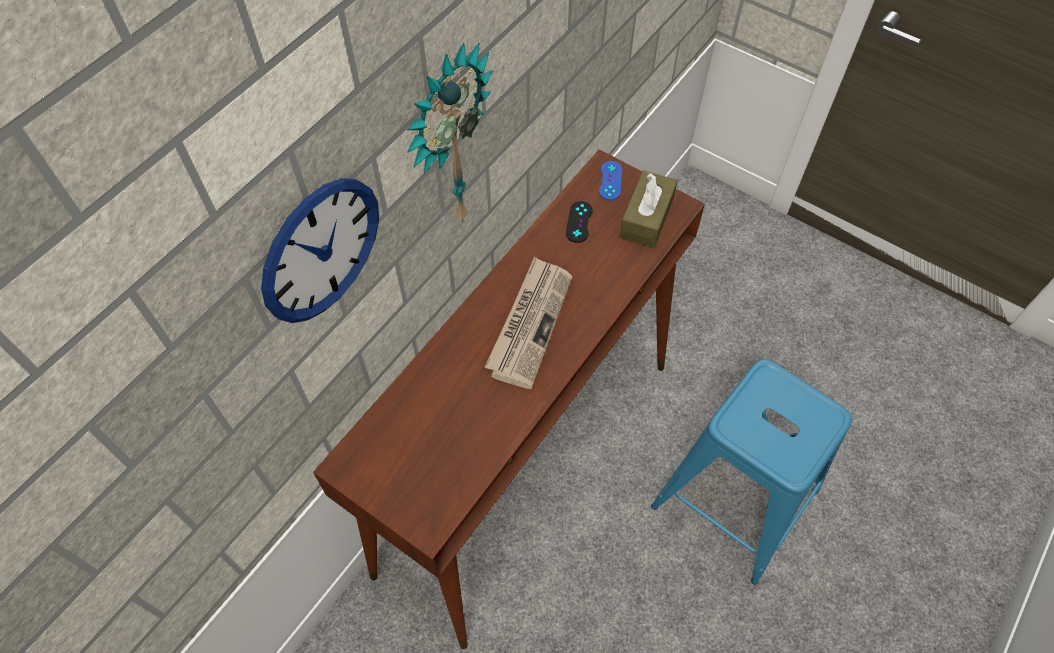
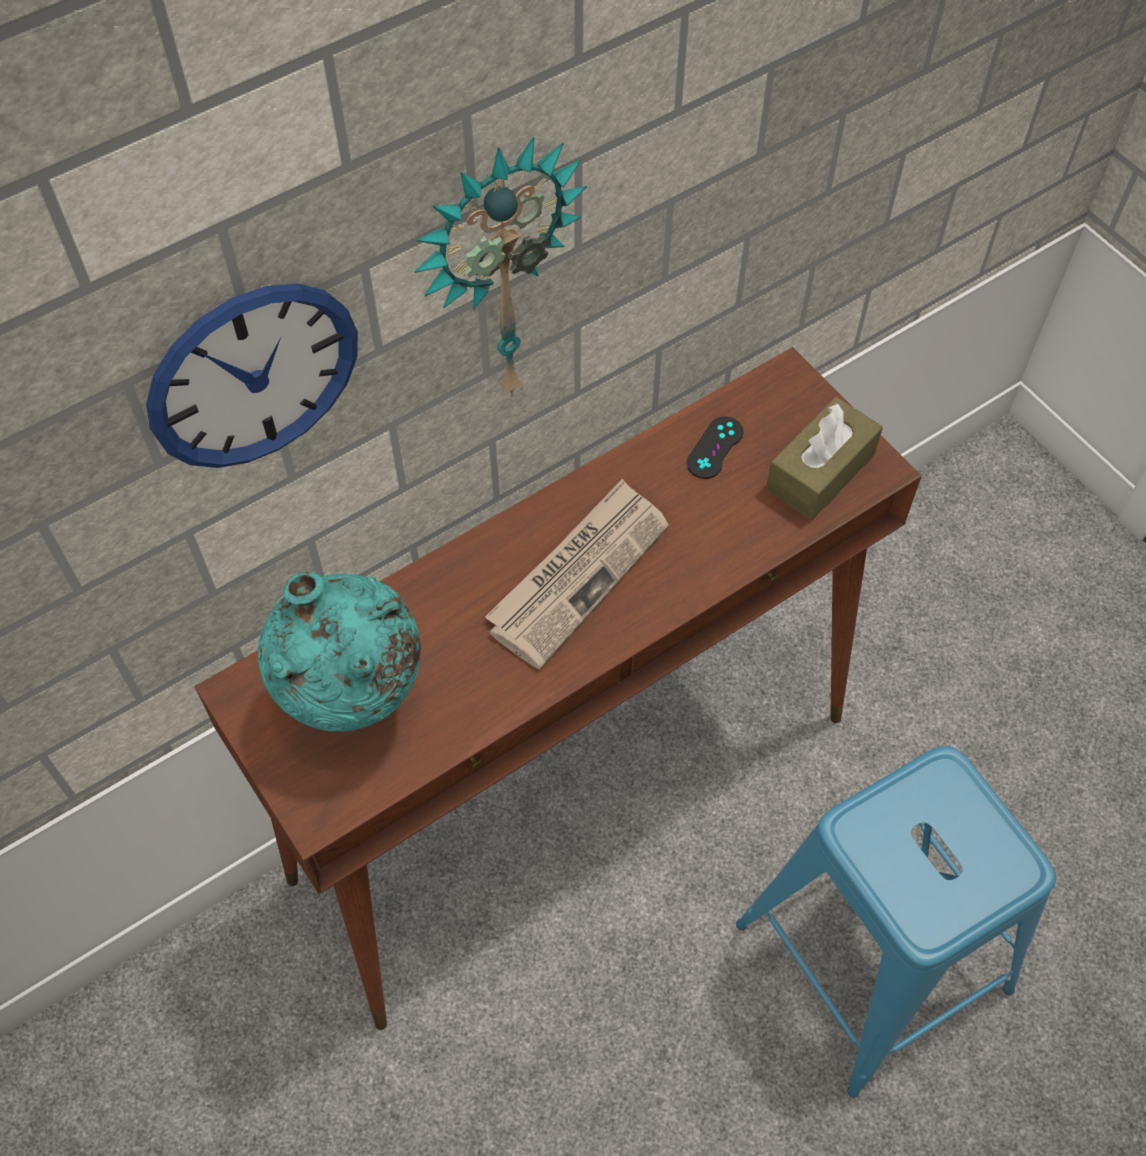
camera: 20 degrees right, 0 degrees up
(425, 450) = (356, 706): none -> turquoise vase
(610, 181) = (789, 399): blue game controller -> none

